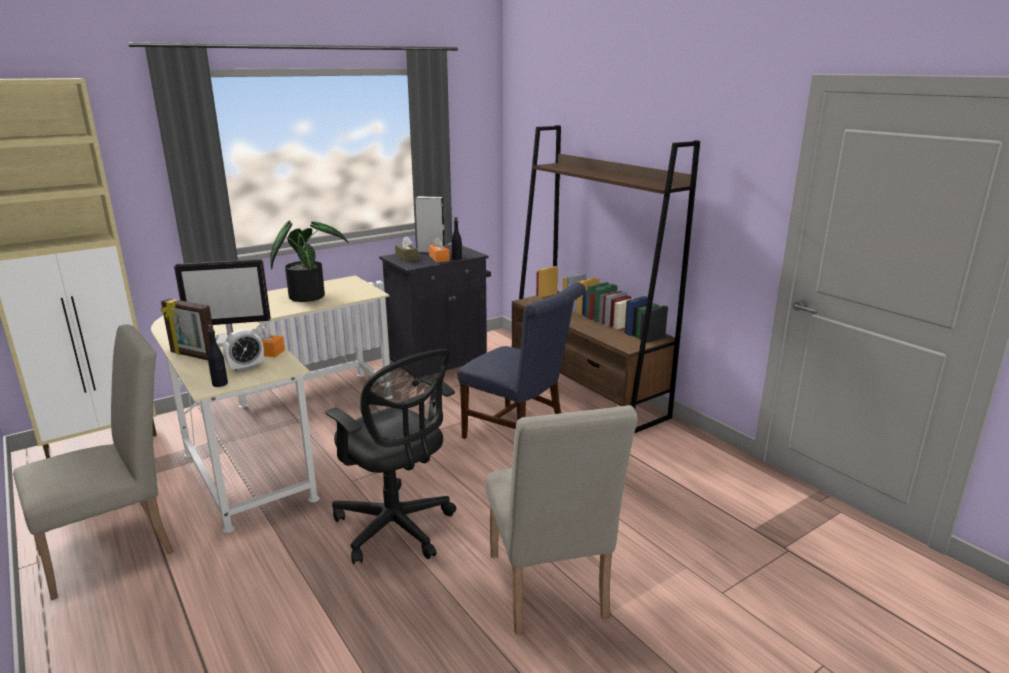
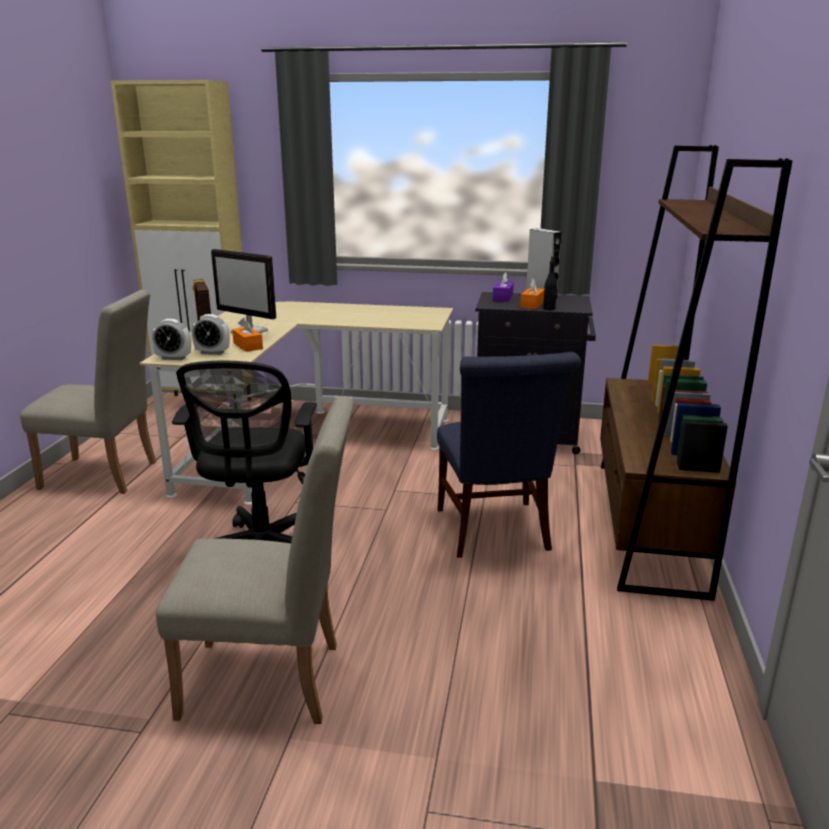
camera: 45 degrees right, 0 degrees up
(220, 384) = (173, 358): black bottle -> alarm clock
(309, 295) = (377, 314): potted plant -> none
(406, 257) = (503, 298): brown tissue box -> purple tissue box
(548, 592) = (274, 681): beige chair -> beige chair turned 120 degrees counterclockwise

